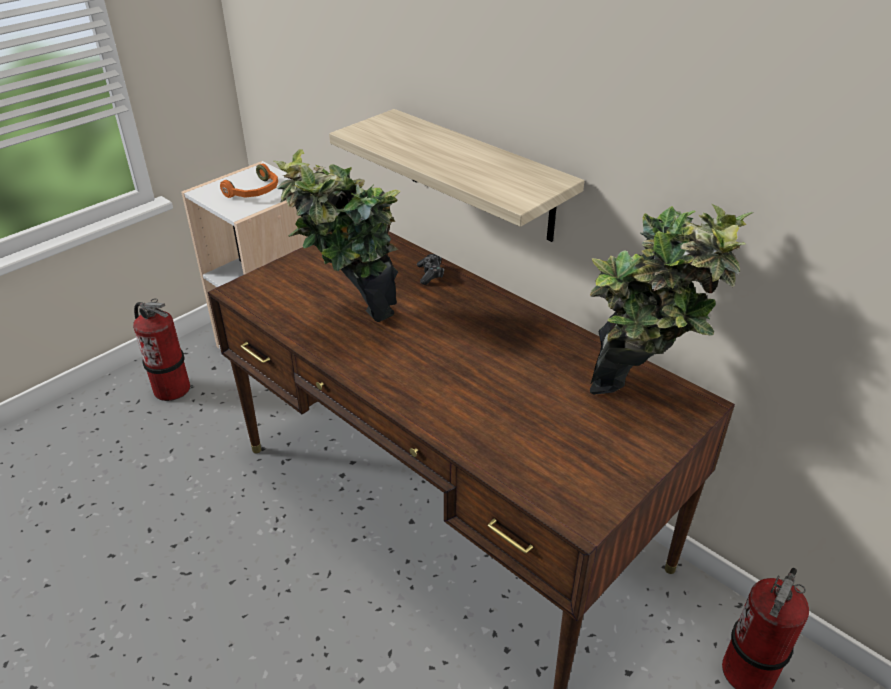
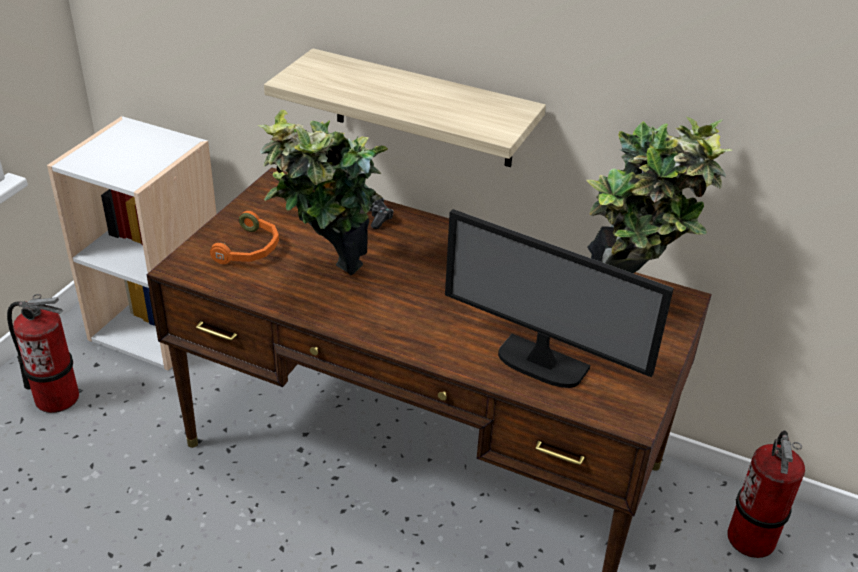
camera: 20 degrees left, 0 degrees up
(255, 191) = (136, 153): orange headphones -> orange headphones (250, 249)
(514, 441) = (540, 364): none -> monitor

